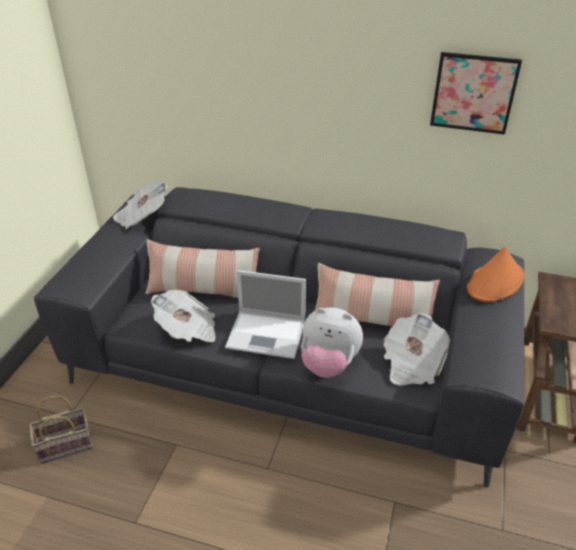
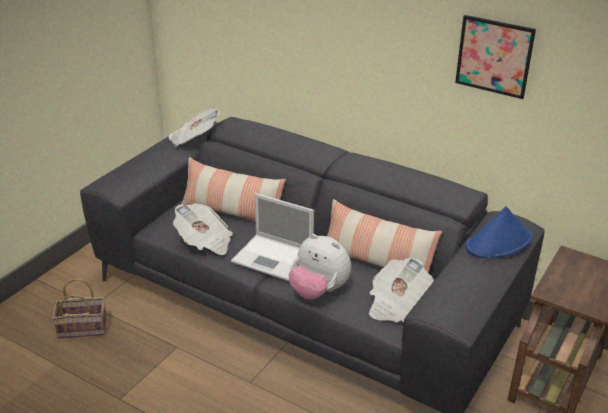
camera: 15 degrees right, 5 degrees down
(495, 282) = (499, 243): orange hat -> blue hat

